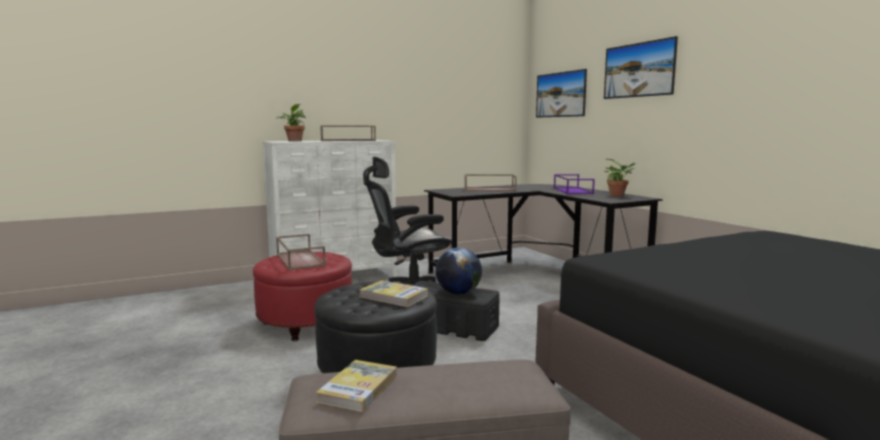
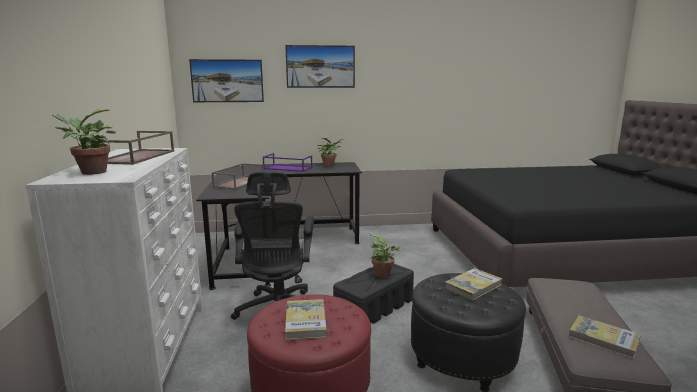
camera: 70 degrees left, 5 degrees up
(299, 259) = (305, 321): brown tray -> book
(458, 293) = (384, 275): globe -> potted plant

